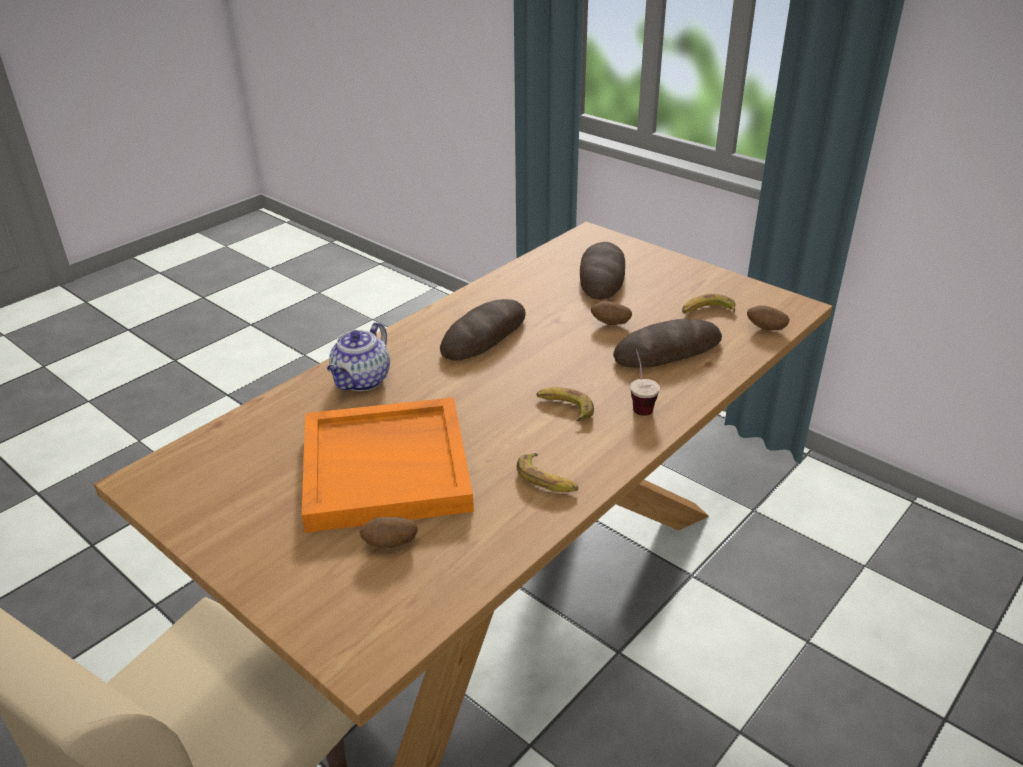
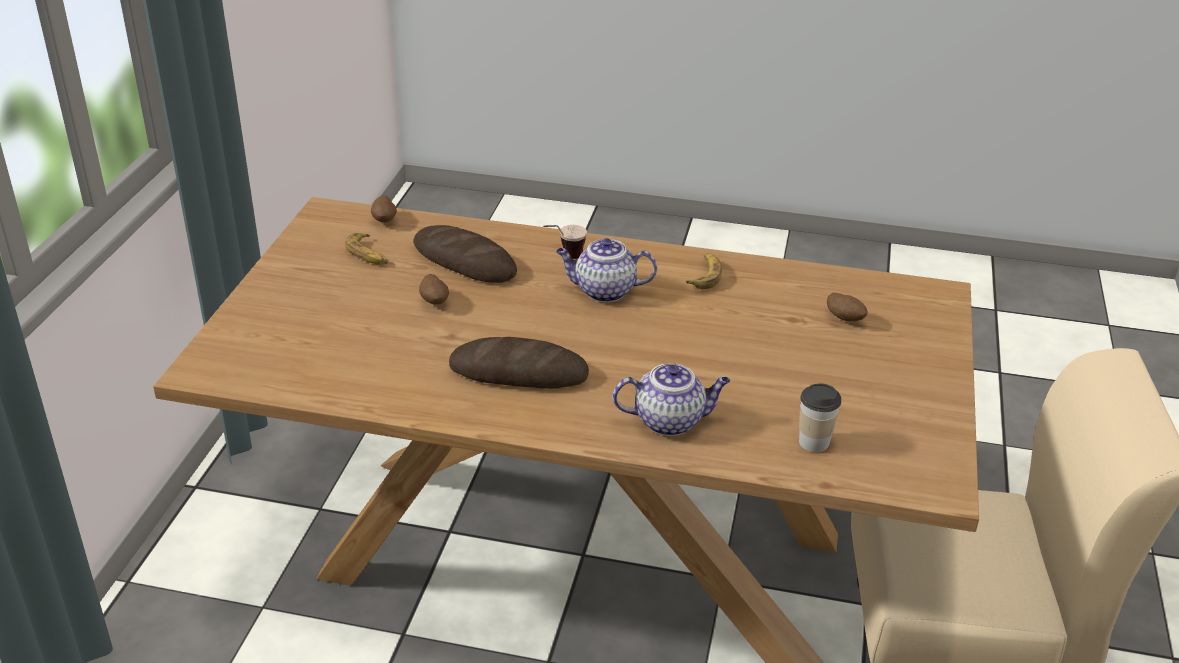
camera: 120 degrees left, 0 degrees up
(262, 439) = (814, 442): none -> cup
(387, 467) = (771, 353): orange tray -> none
(564, 408) = (604, 291): banana -> teapot
(602, 276) = (324, 332): bread -> none

